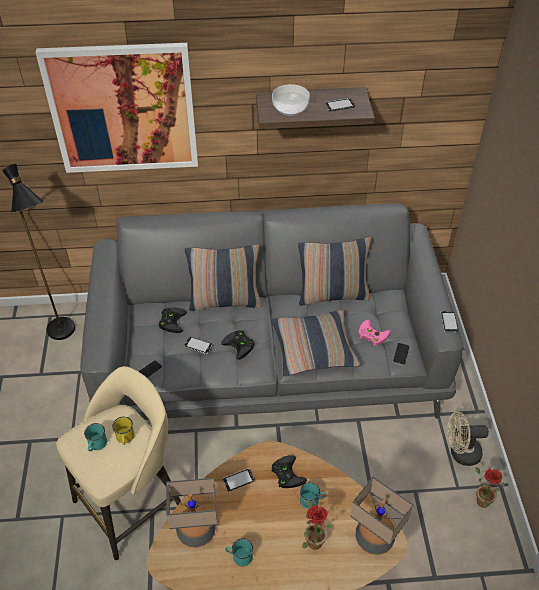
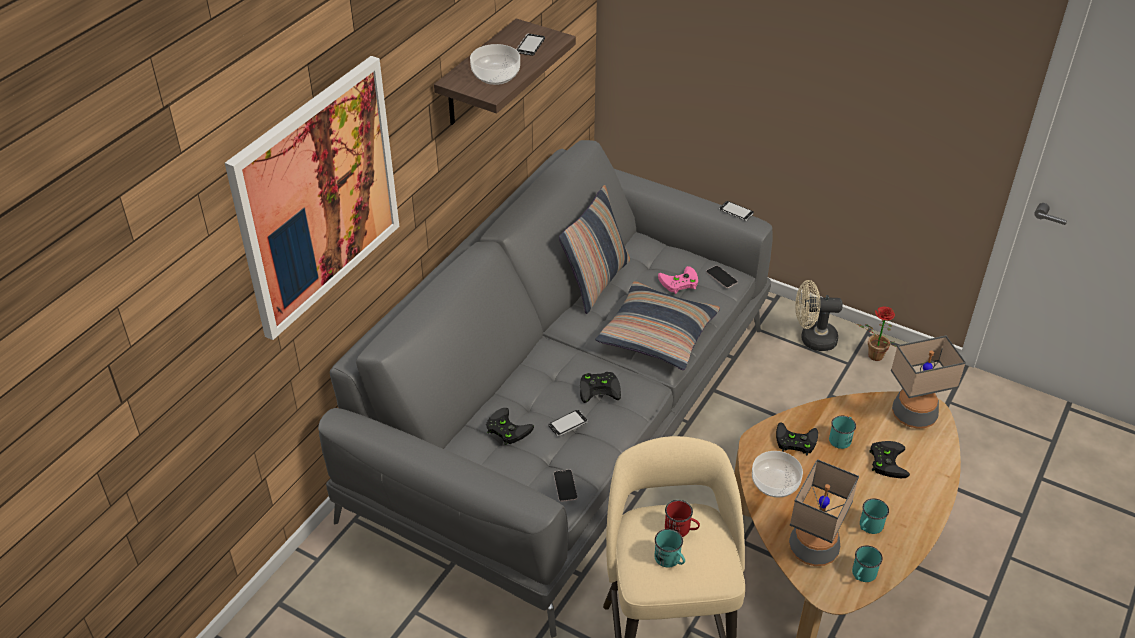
camera: 55 degrees left, 5 degrees down
(65, 336) = (335, 600): black floor lamp -> none
(125, 438) = (681, 529): yellow mug -> red mug
(192, 572) = (862, 575): none -> turquoise mug
(225, 301) = (519, 369): pillow -> none
(238, 480) = (774, 483): phone -> bowl
(312, 539) = (886, 460): potted plant -> black game controller
(460, 453) = (812, 339): beige fan -> beige fan turned 60 degrees clockwise

